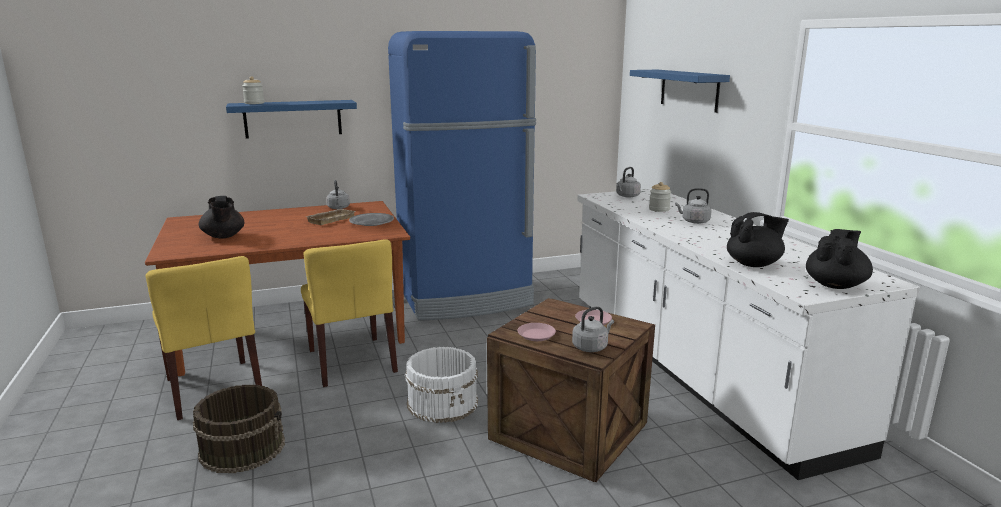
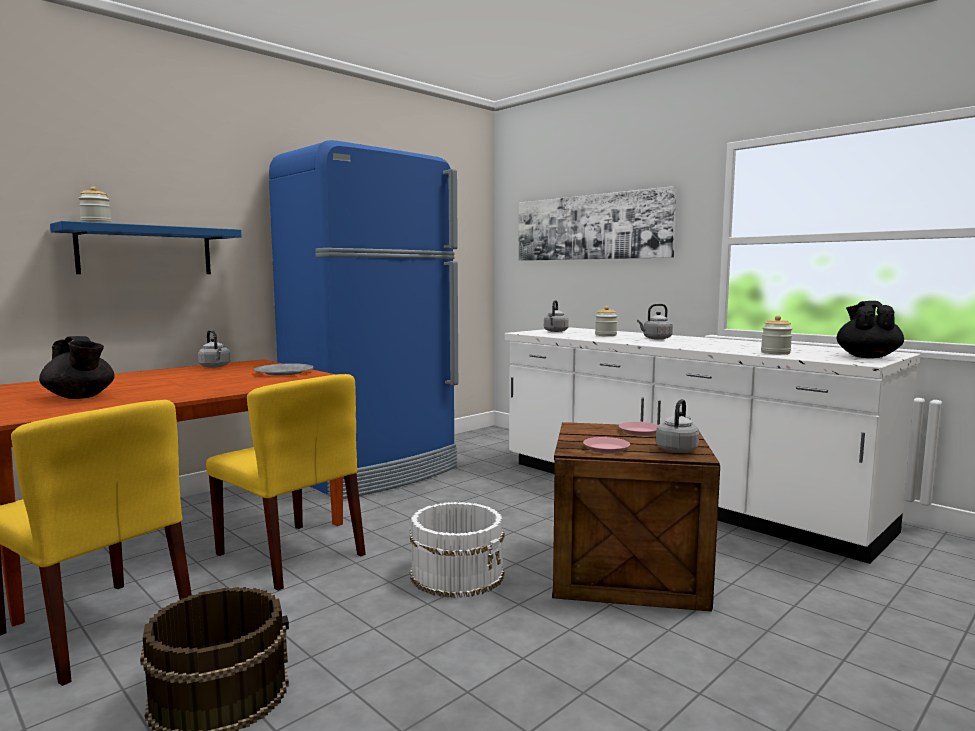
camera: 25 degrees left, 10 degrees down
(330, 219) = (221, 374): beige tray -> none
(689, 90) = (590, 227): blue shelf -> picture
(754, 264) = (775, 353): black teapot -> jar

